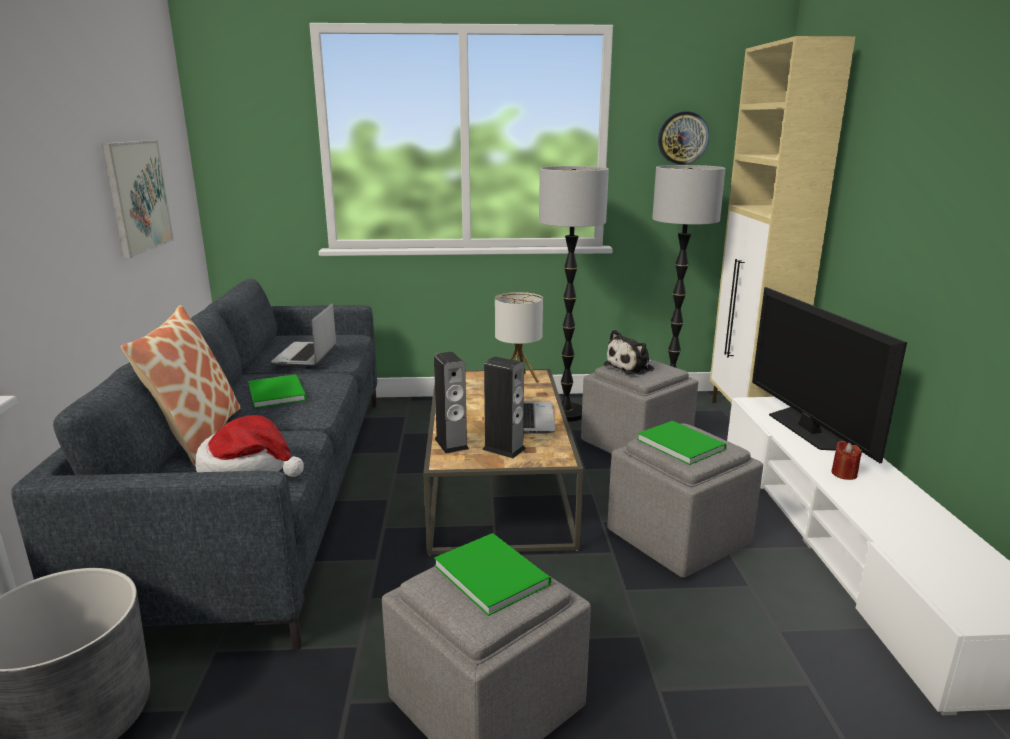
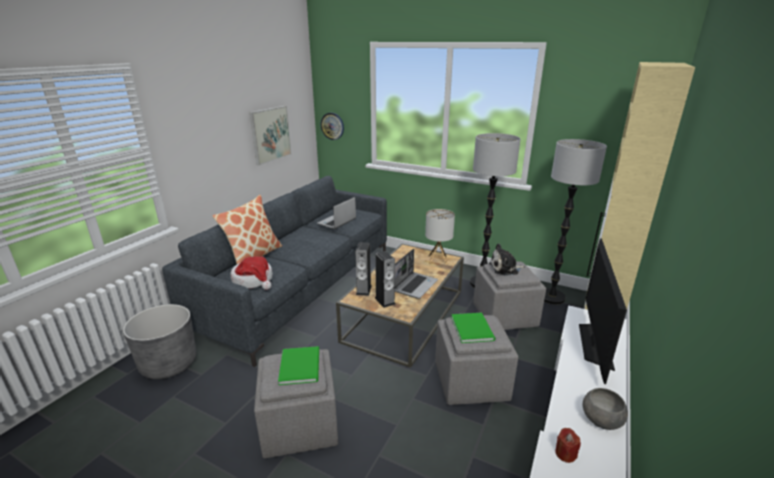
camera: 30 degrees right, 5 degrees up
(278, 392) = (304, 241): green book -> none
(682, 138) = (590, 120): wall clock -> wall clock (332, 126)
(844, 474) = (580, 381): red candle -> red candle (565, 454)
(911, 505) = (601, 419): none -> grey bowl

